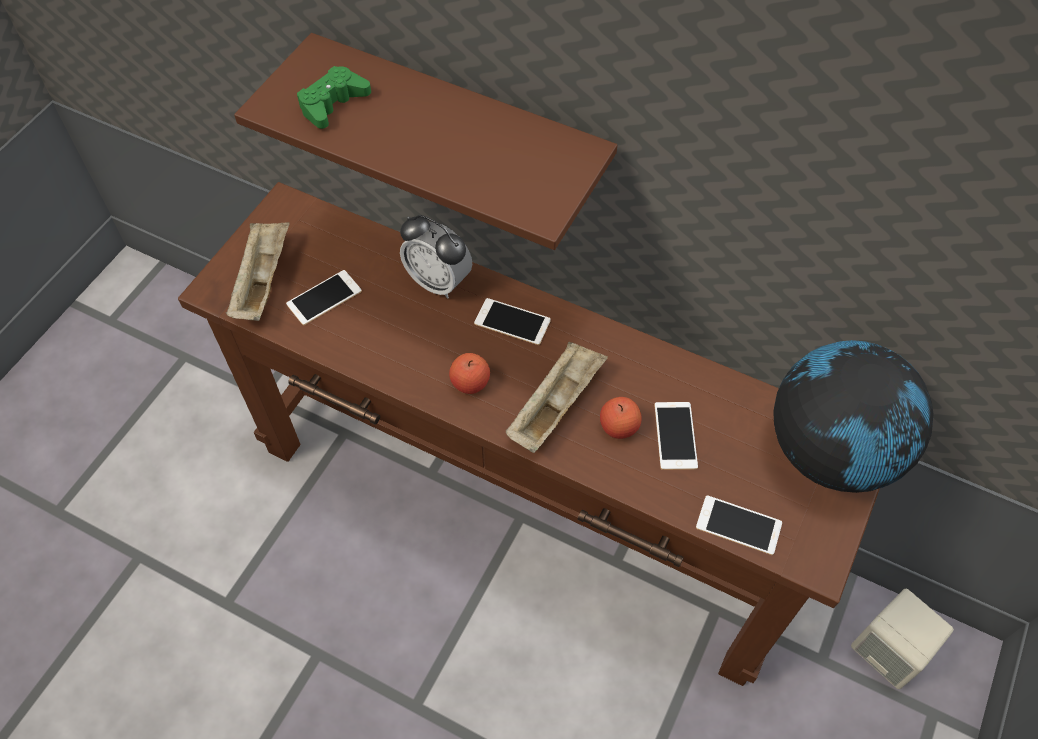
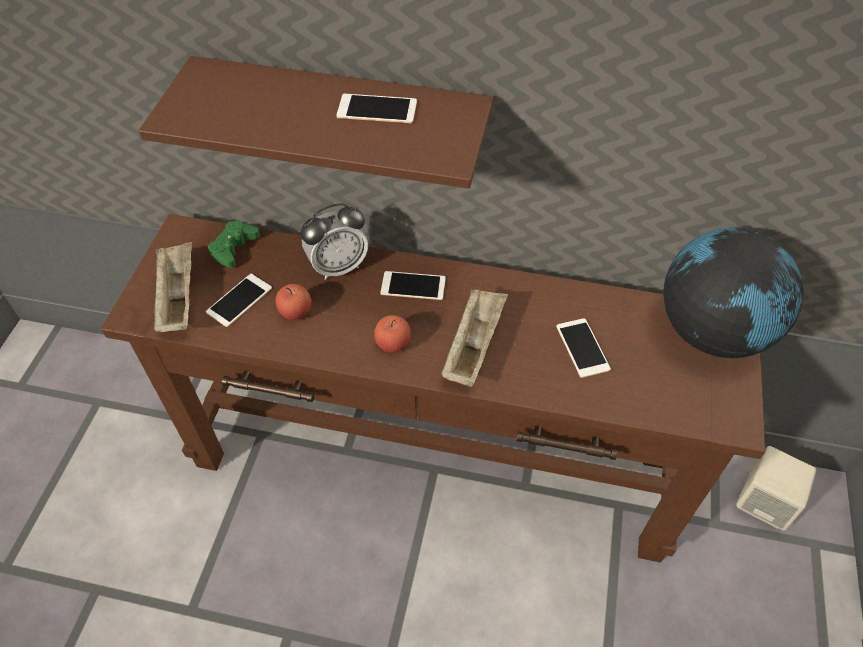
camera: 15 degrees left, 5 degrees down
(333, 104) = (229, 106): green game controller -> green game controller (233, 248)
(438, 281) = (338, 266): alarm clock -> alarm clock turned 45 degrees counterclockwise
(619, 426) = (533, 351): apple -> apple (295, 311)
(738, 525) = (661, 408): phone -> phone (377, 109)

